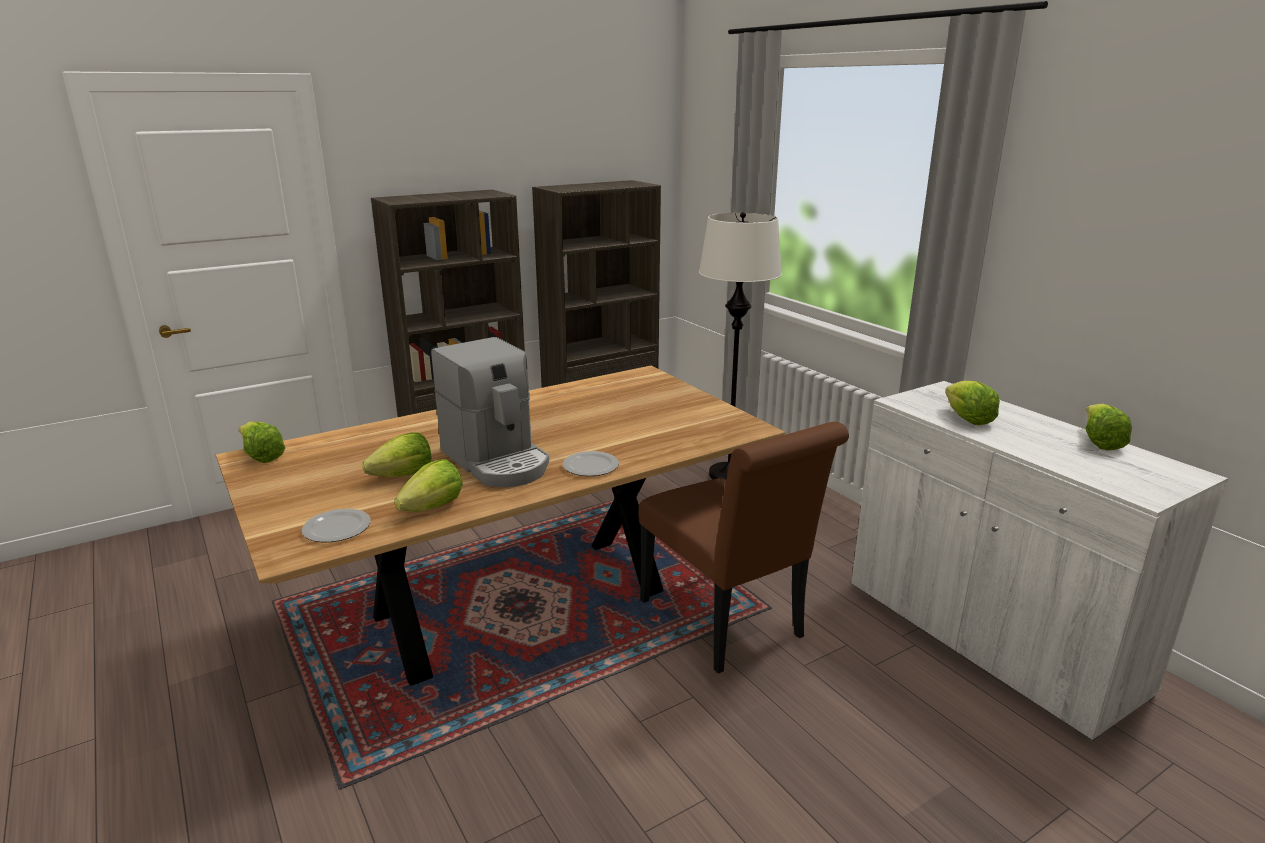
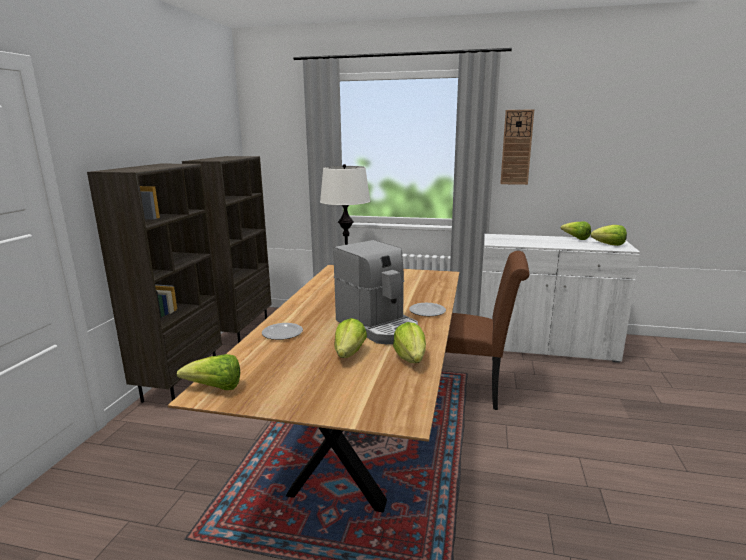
camera: 45 degrees left, 5 degrees down
(338, 528) = (392, 392): plate -> plate (282, 333)
(497, 461) = (378, 327): coffee machine -> coffee machine turned 45 degrees clockwise
(967, 419) = (528, 242): lettuce -> lettuce (609, 244)
(1049, 218) = (516, 147): none -> wall clock

